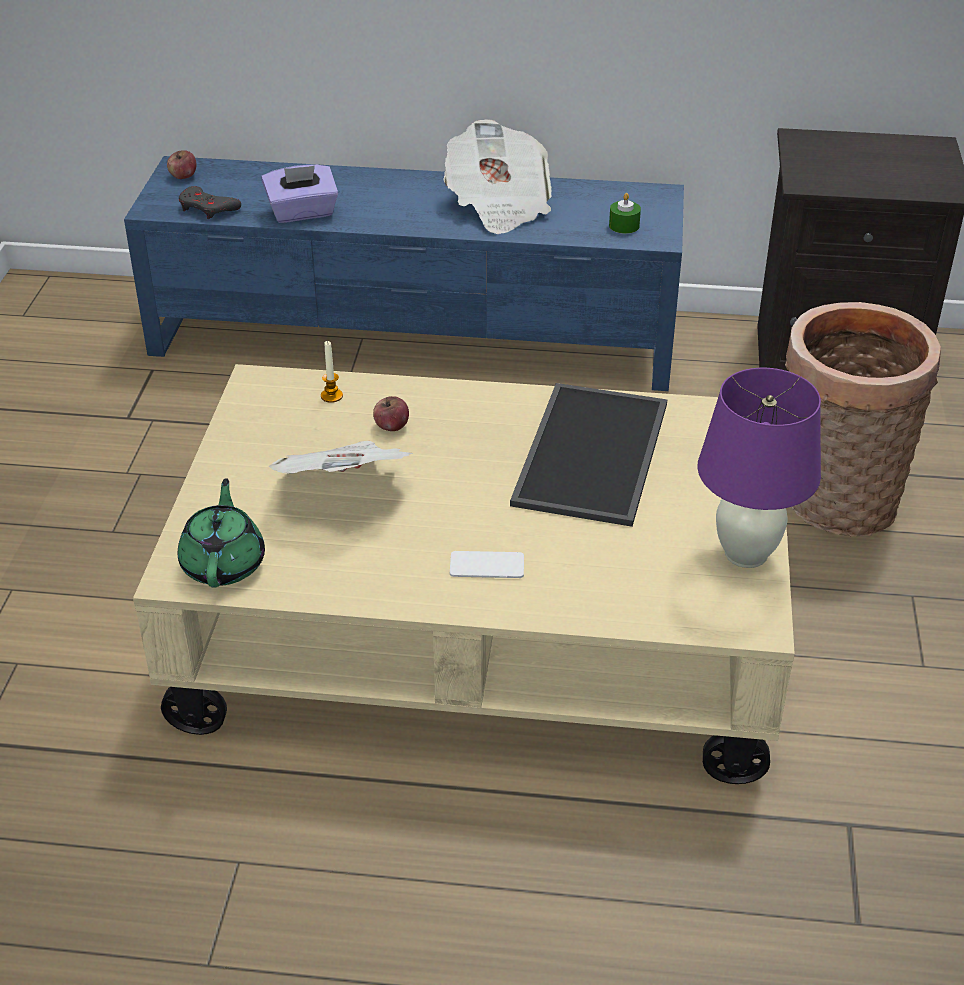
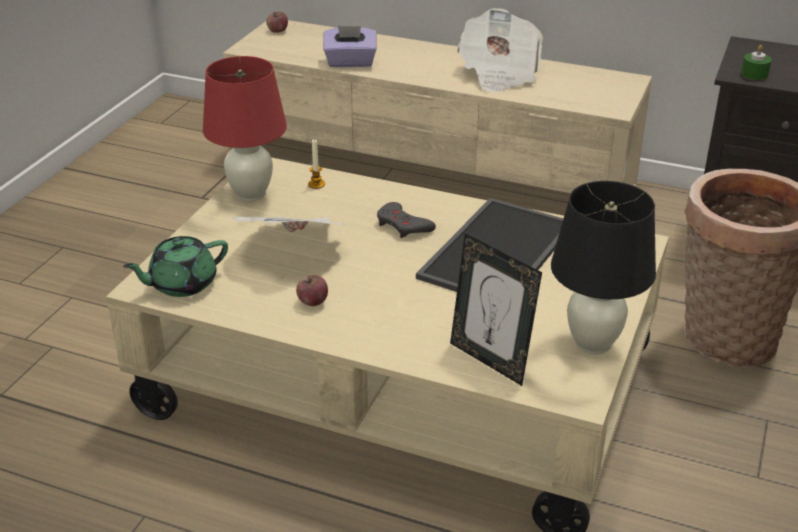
camera: 15 degrees right, 5 degrees down
(208, 208) = (284, 52): grey game controller -> grey game controller (403, 225)
(224, 563) = (182, 284): green teapot -> green teapot turned 135 degrees counterclockwise
(253, 422) = (250, 193): none -> red table lamp
(391, 426) = (350, 211): apple -> apple (312, 302)
(416, 337) = (432, 173): blue tv stand -> beige tv stand
(487, 566) = (378, 317): phone -> none
(624, 226) = (591, 98): green candle -> green candle (754, 74)
(640, 597) = (490, 360): none -> picture frame
(746, 554) = (593, 343): purple table lamp -> black table lamp

